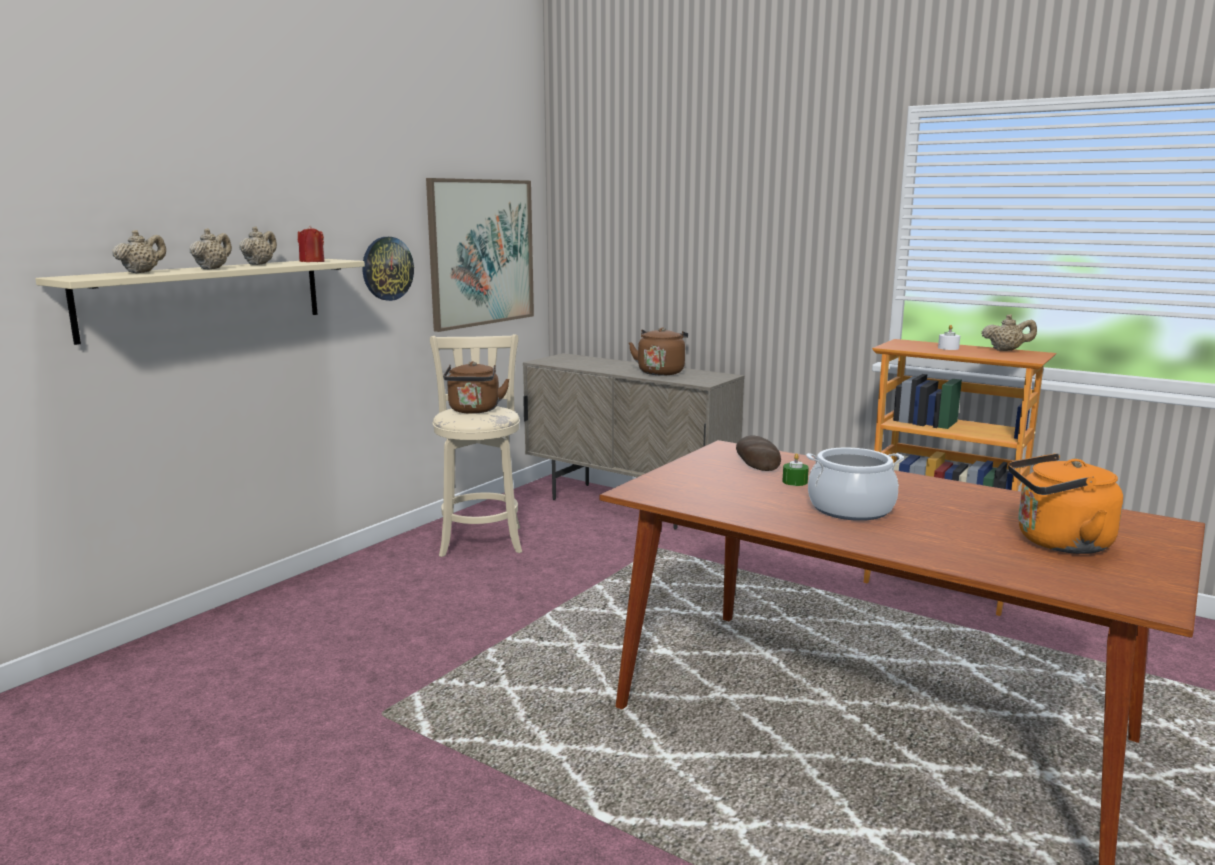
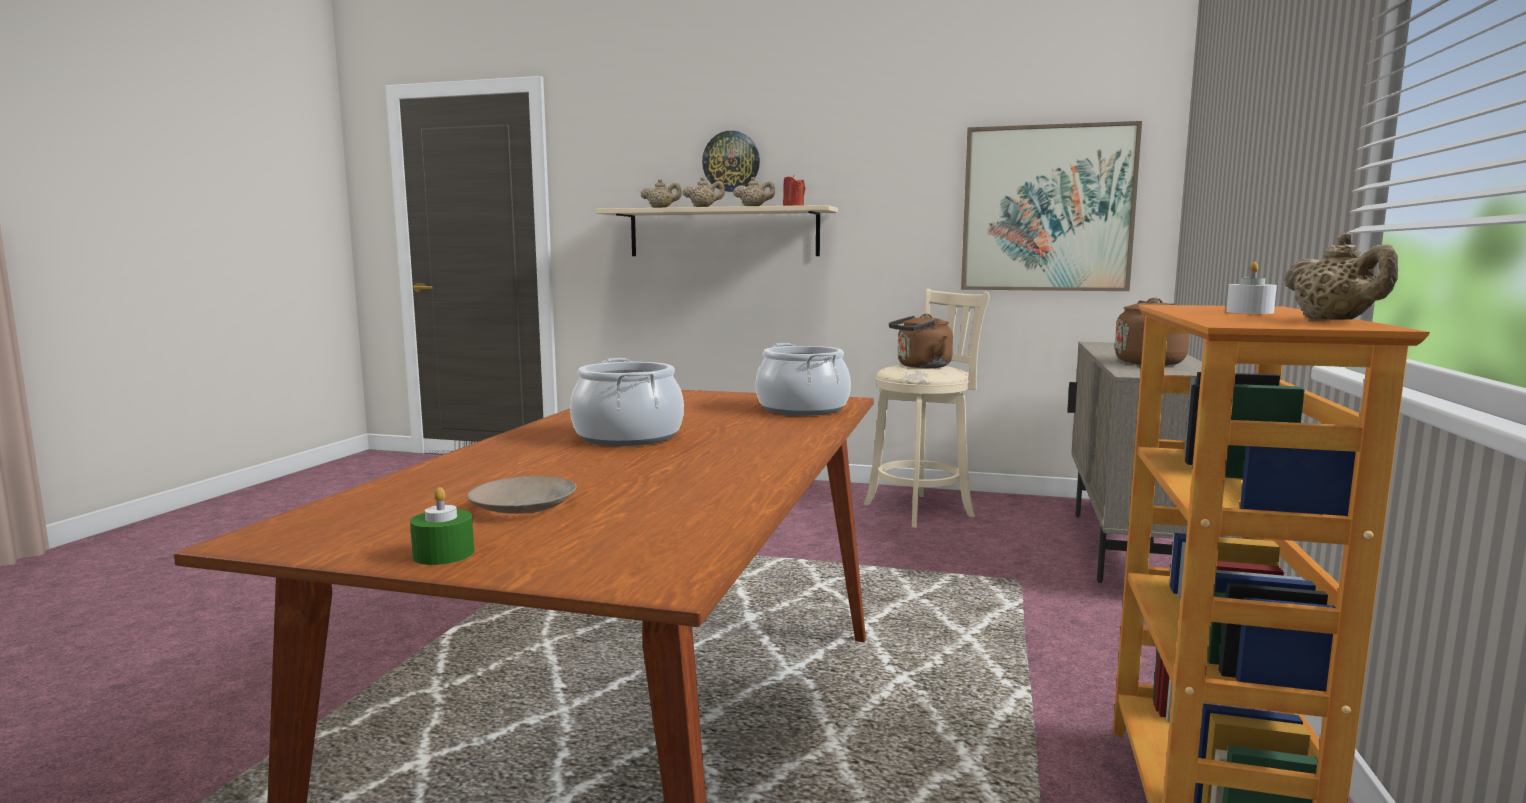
camera: 70 degrees right, 5 degrees down
(387, 268) = (905, 220): wall clock -> wall clock (731, 161)
(757, 459) = (803, 409): bread -> cooking pot
(795, 482) = (722, 420): green candle -> green candle (443, 554)
(1057, 543) = (525, 506): orange kettle -> beige plate

